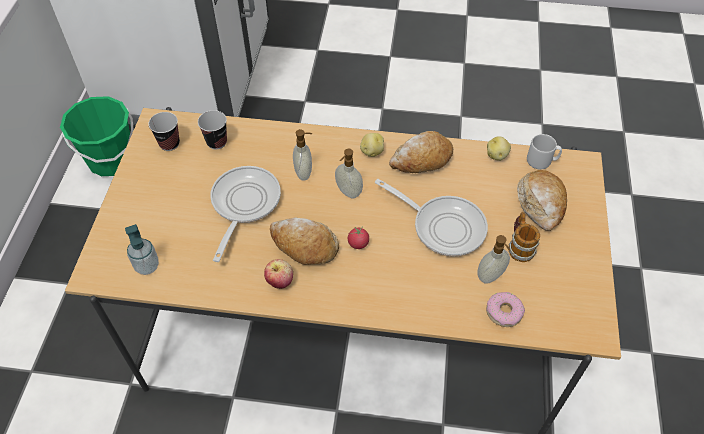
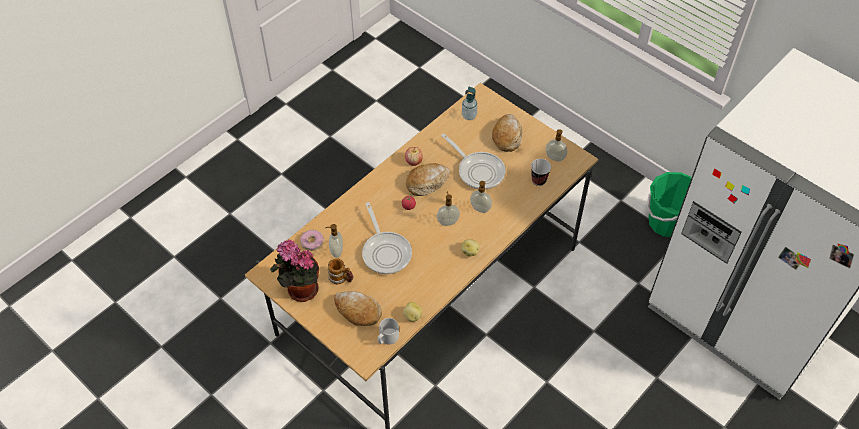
camera: 125 degrees right, 0 degrees up
(169, 143) = (554, 158): cup -> soap dispenser
(421, 160) = (442, 273): bread -> bread (507, 136)
(443, 226) = (385, 251): frying pan -> frying pan turned 90 degrees counterclockwise
(575, 277) = (300, 290): none -> potted plant

